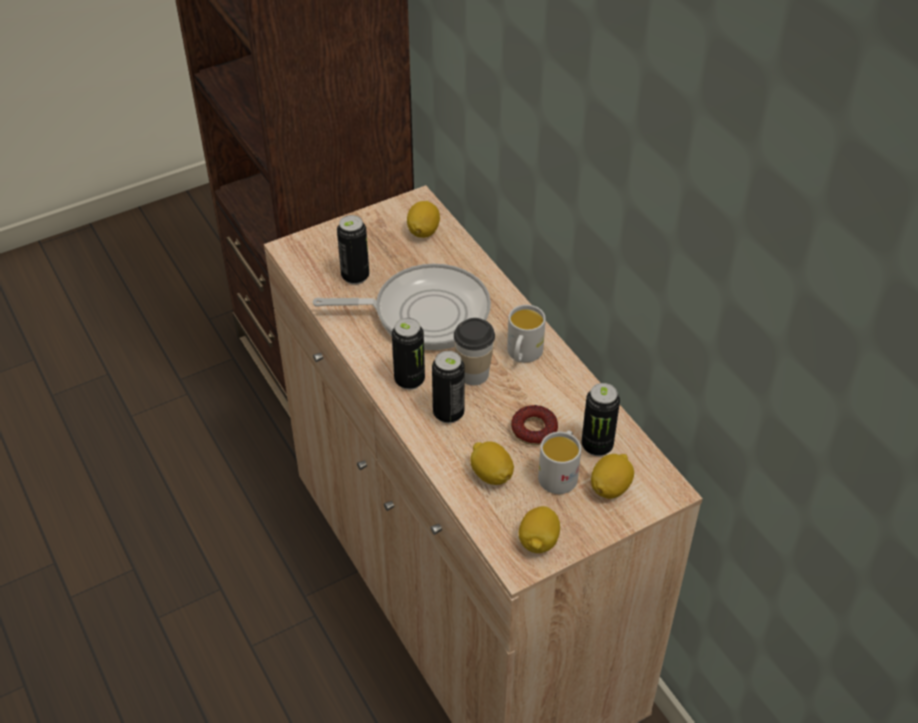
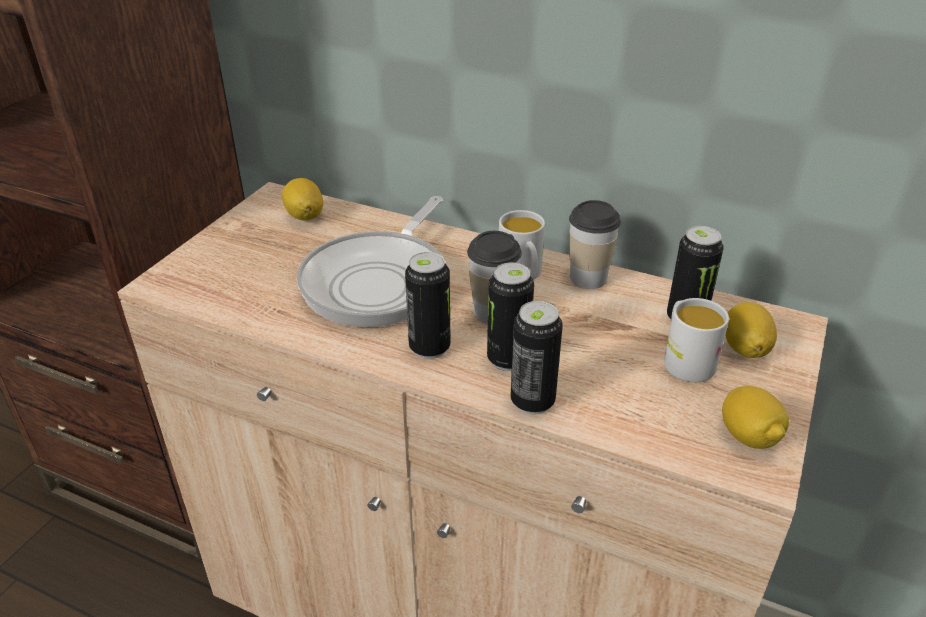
camera: 35 degrees left, 10 degrees down
(355, 276) = (265, 279): can -> can (532, 401)
(424, 313) = (380, 281): frying pan -> frying pan turned 150 degrees clockwise
(491, 474) = (621, 396): lemon -> none
(534, 429) = (611, 333): donut -> none
(566, 380) = (588, 278): none -> cup

